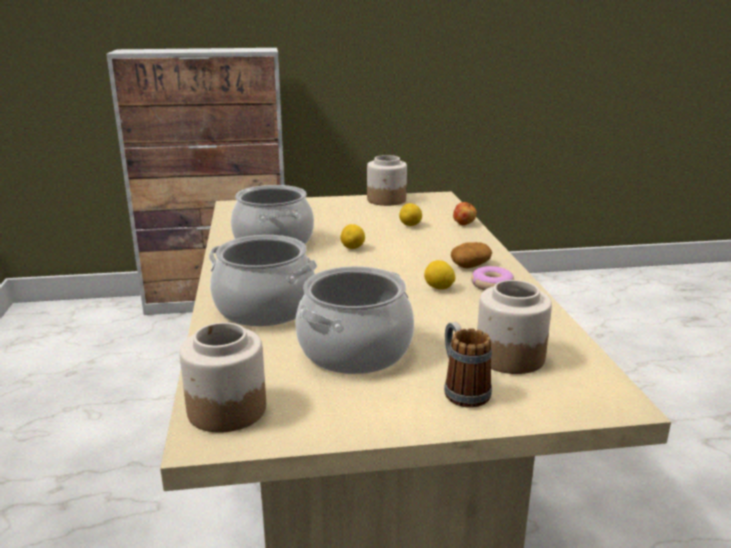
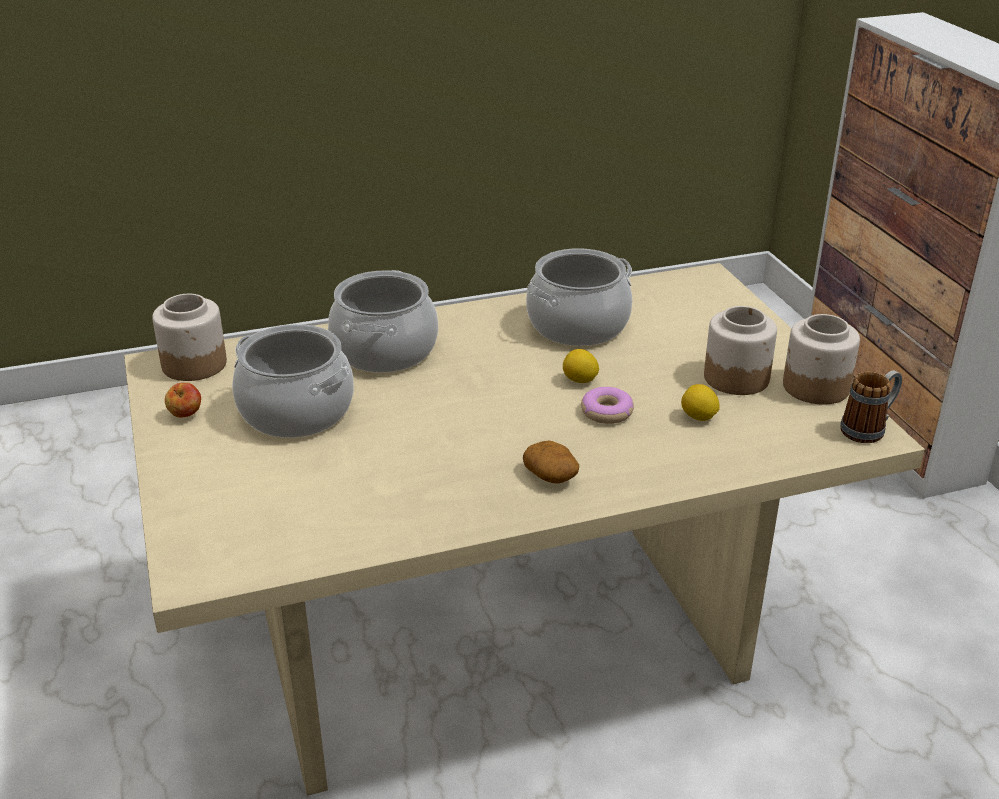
camera: 80 degrees right, 10 degrees up
(439, 288) = (463, 453): lemon -> none
(461, 390) = (219, 477): mug -> mug (869, 429)
(464, 224) = (733, 466): apple -> apple (186, 415)
(492, 285) = (485, 495): donut -> donut (607, 412)
(509, 356) = (287, 506): jar -> jar (736, 377)

